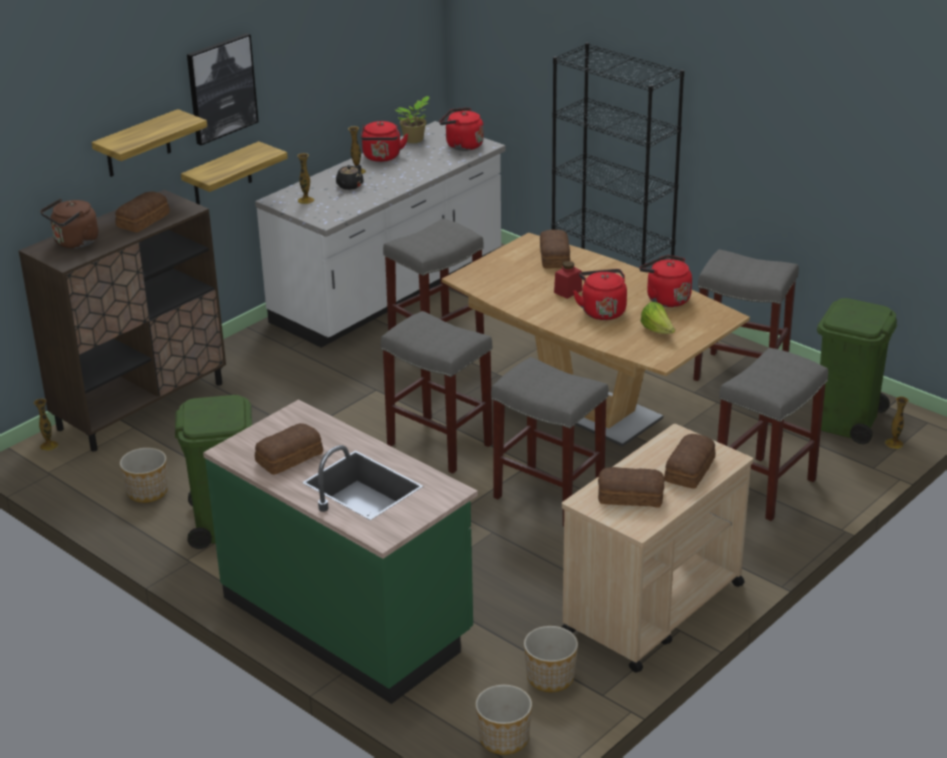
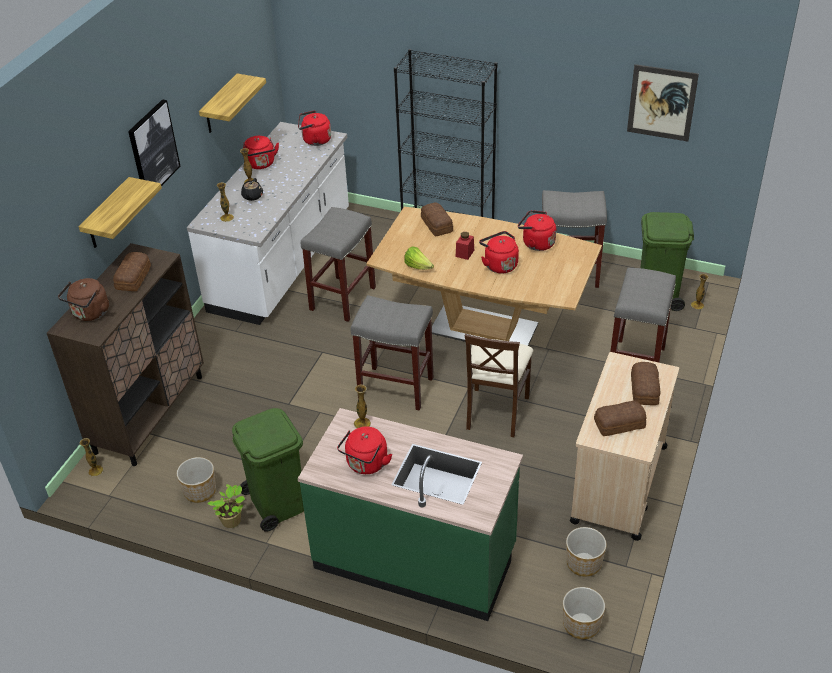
camera: 20 degrees left, 10 degrees up
(222, 175) = (162, 215): shelf -> shelf (220, 105)
(288, 457) = (366, 465): bread -> red kettle
(312, 419) = (362, 423): none -> vase
(415, 140) = (276, 142): potted plant -> potted plant (232, 521)
(547, 496) = (496, 411): grey stool -> beige chair
(657, 331) = (548, 273): lettuce -> lettuce (418, 267)
(877, 148) = (661, 103): none -> picture

